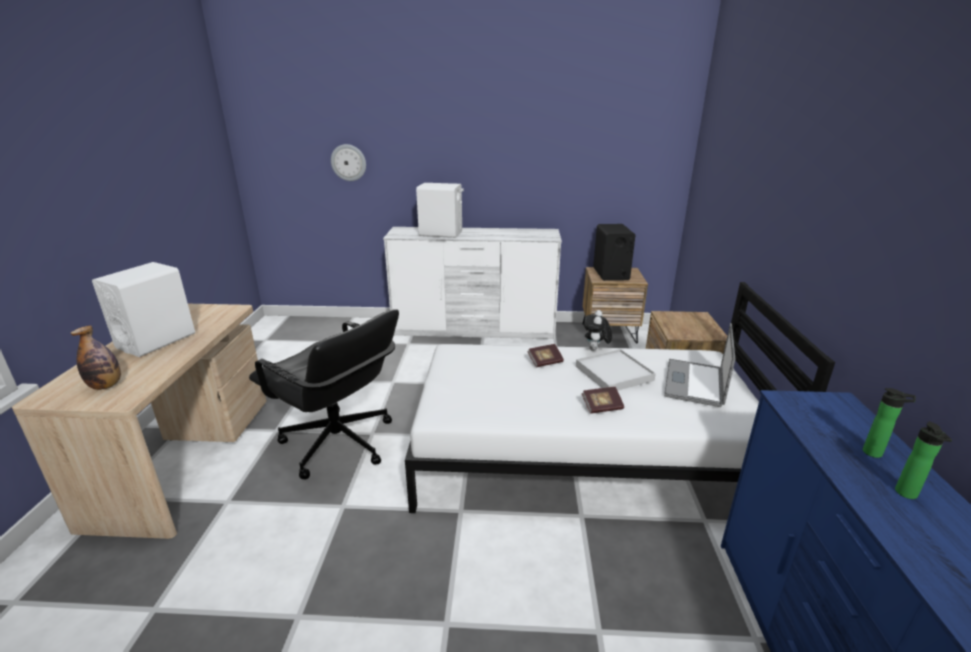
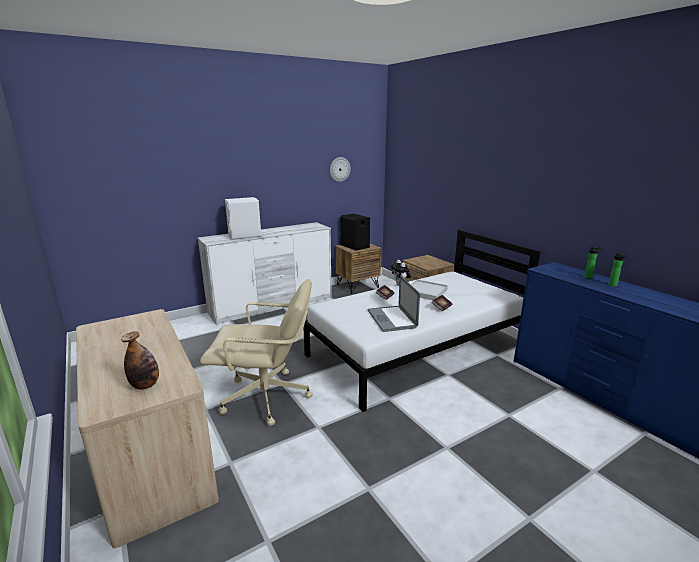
camera: 35 degrees left, 5 degrees down
(156, 340) = (125, 349): white speaker -> none
(338, 444) = (266, 398): black office chair -> beige office chair
(348, 162) = (155, 189): wall clock -> wall clock (339, 169)
(694, 382) = (464, 286): laptop -> laptop (391, 318)

